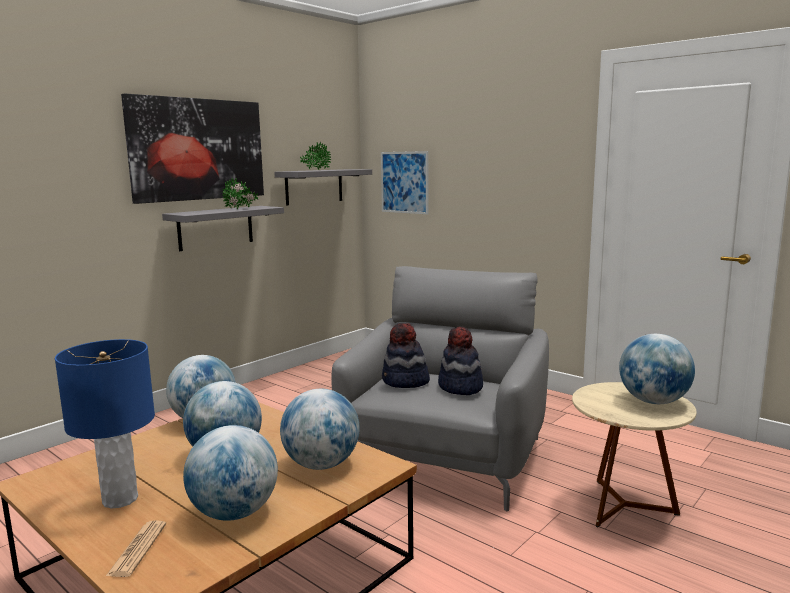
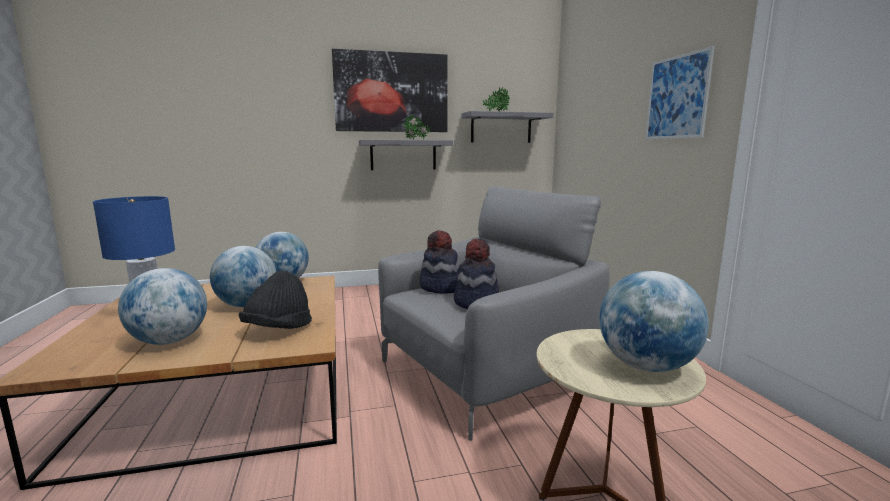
camera: 35 degrees right, 0 degrees up
(137, 549) = (90, 342): newspaper -> none
(321, 465) = (278, 329): globe -> black hat
(404, 182) = (581, 124): picture -> picture (677, 97)

